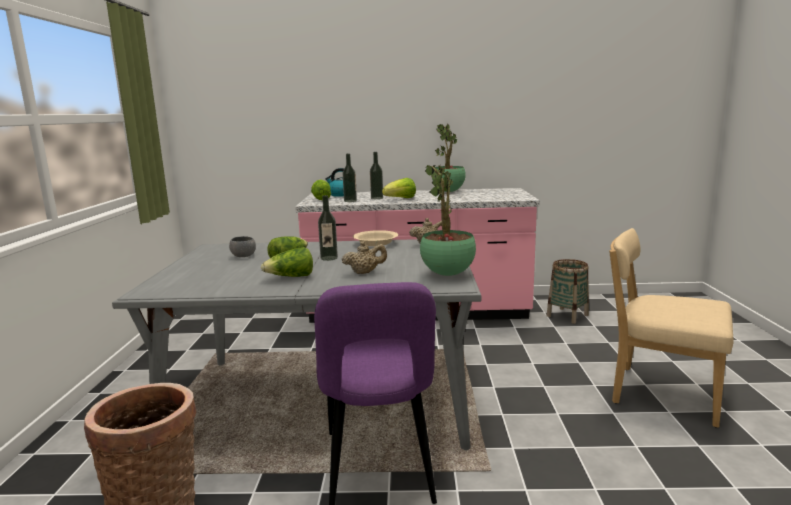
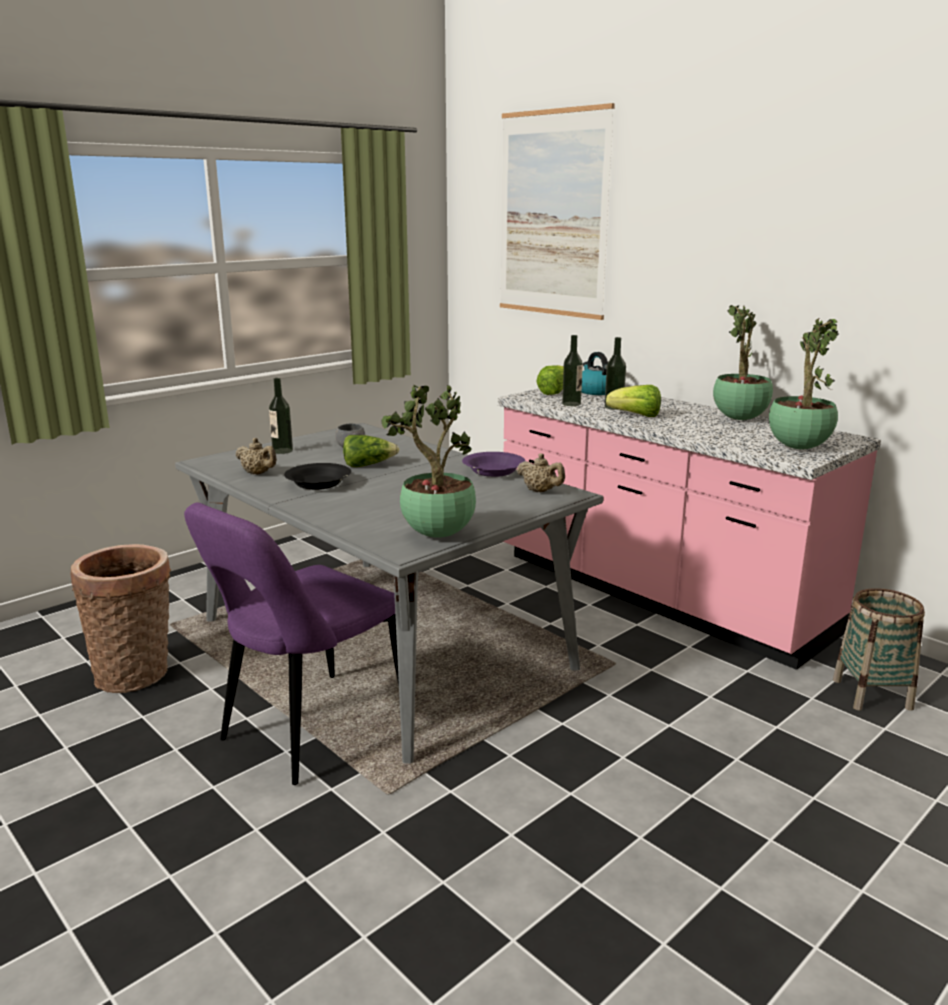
camera: 45 degrees right, 5 degrees up
(273, 80) = (553, 214): none -> picture
(291, 277) = (318, 484): lettuce -> black bowl
(329, 258) = (403, 474): bottle -> bottle (282, 451)
(365, 272) = (381, 502): beige teapot -> beige teapot (258, 473)
(375, 243) = (493, 472): beige bowl -> purple bowl
(507, 195) = (797, 447): none -> potted plant
(659, 393) = (764, 861): beige chair -> none

